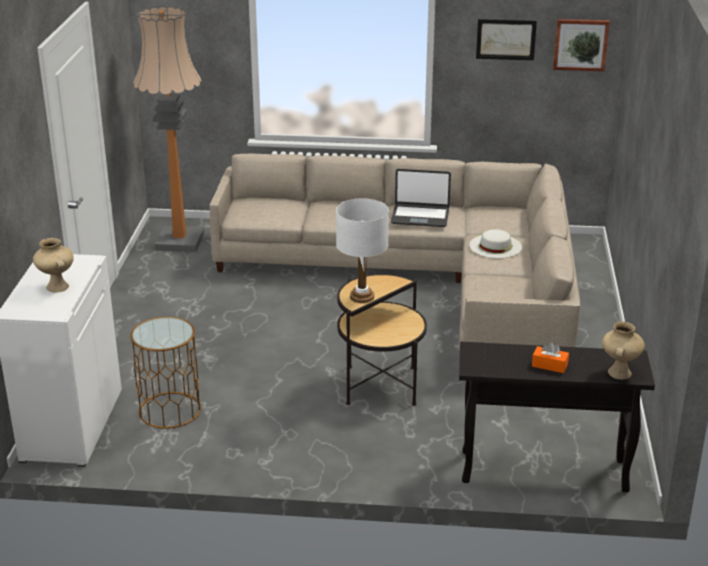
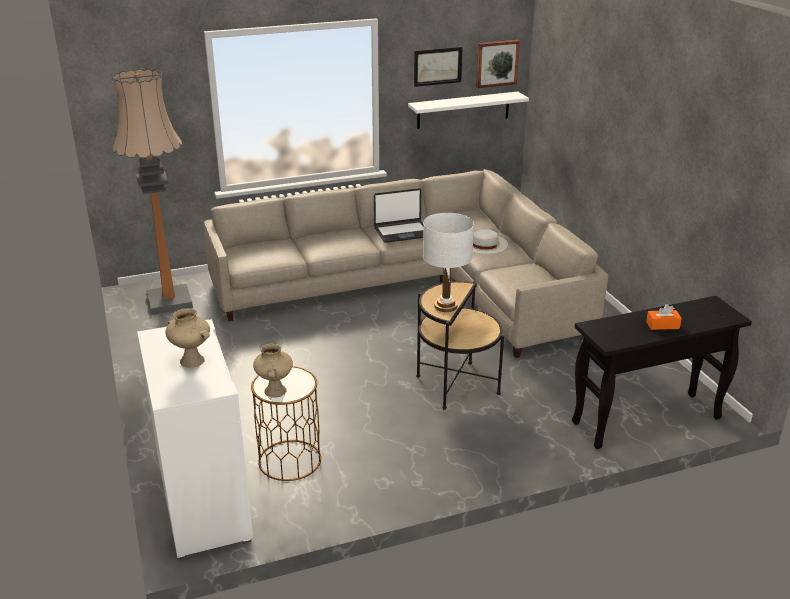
camera: 25 degrees left, 0 degrees up
(536, 92) = (463, 110): none -> white shelf
(619, 372) = (717, 317): beige vase -> beige vase (274, 390)

